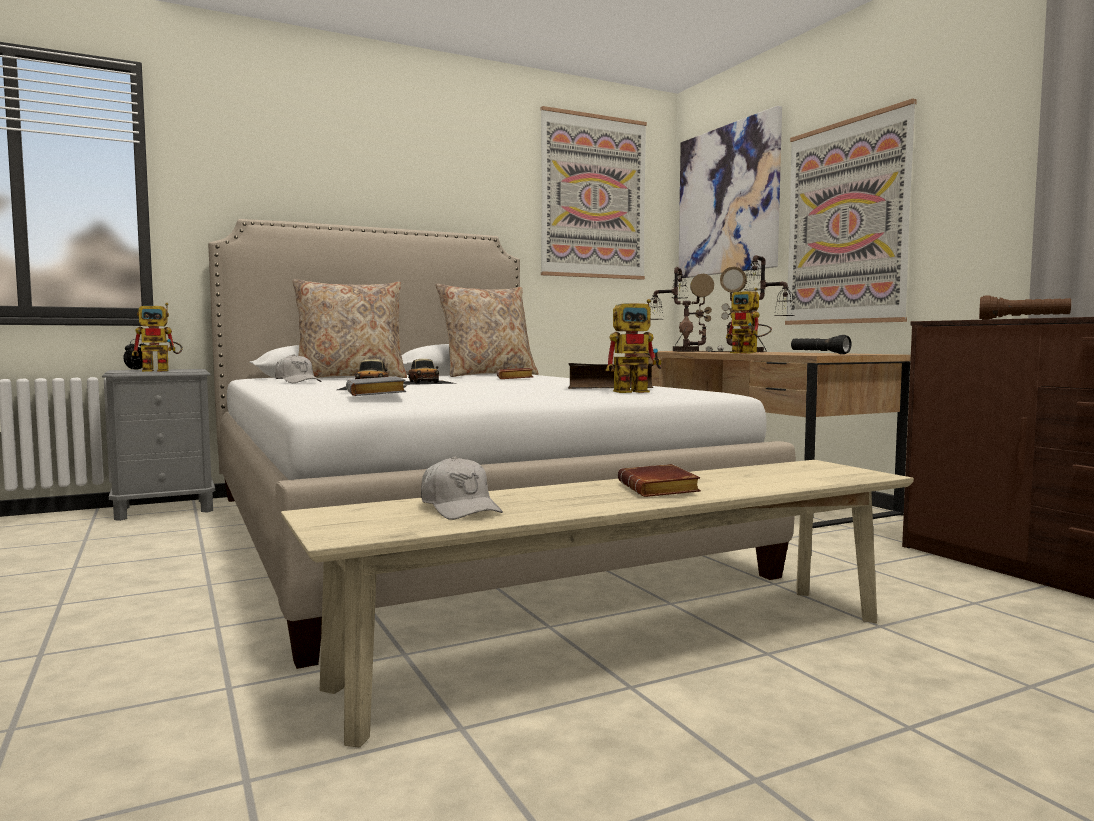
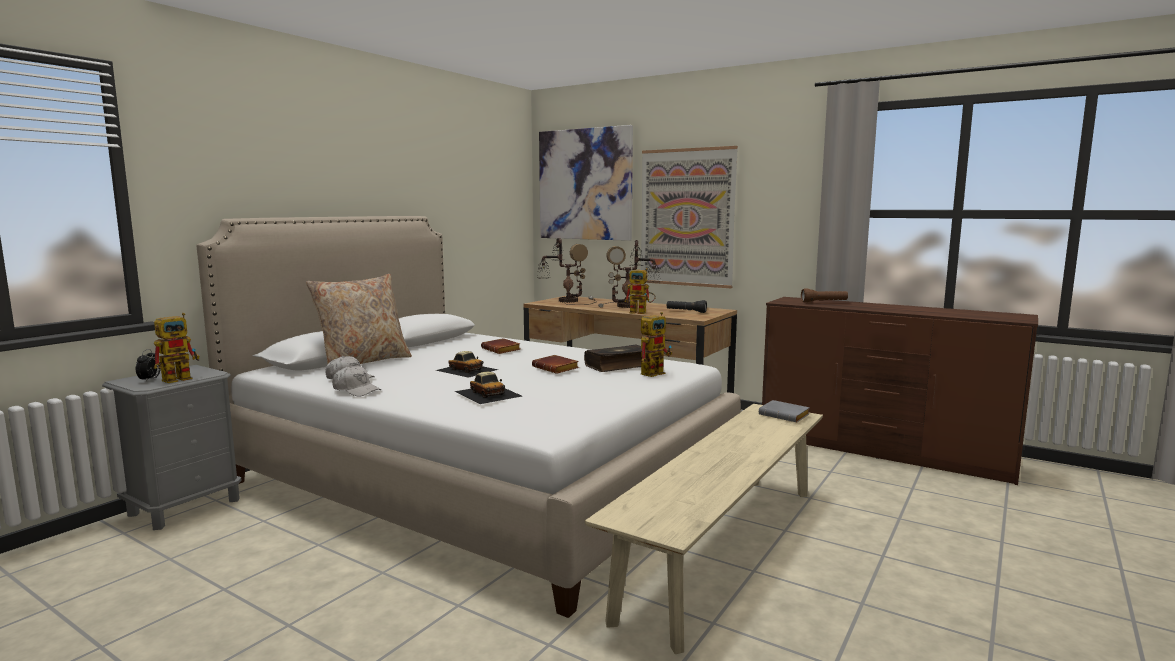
camera: 30 degrees left, 5 degrees up
(378, 394) = (537, 409): grey book -> grey book (785, 415)
(460, 508) = (677, 493): white cap -> white cap (356, 390)
(488, 375) = (454, 341): beige pillow -> none
(593, 197) = (483, 176): picture -> none
(661, 490) = (738, 451): brown book -> brown book (557, 368)

